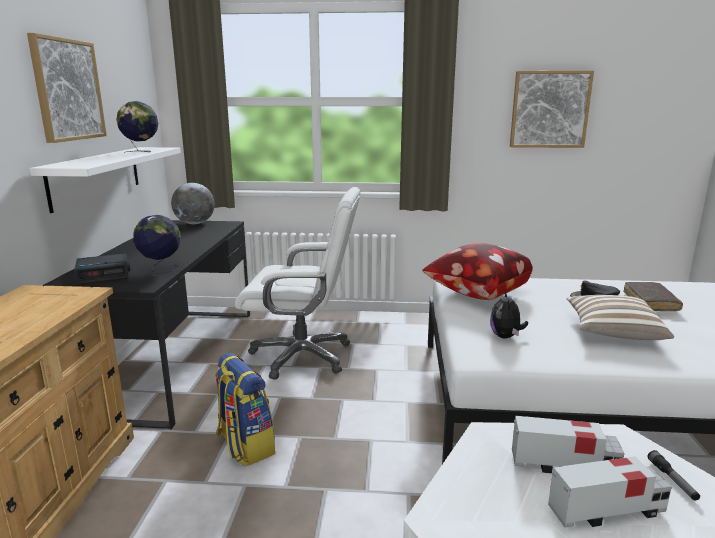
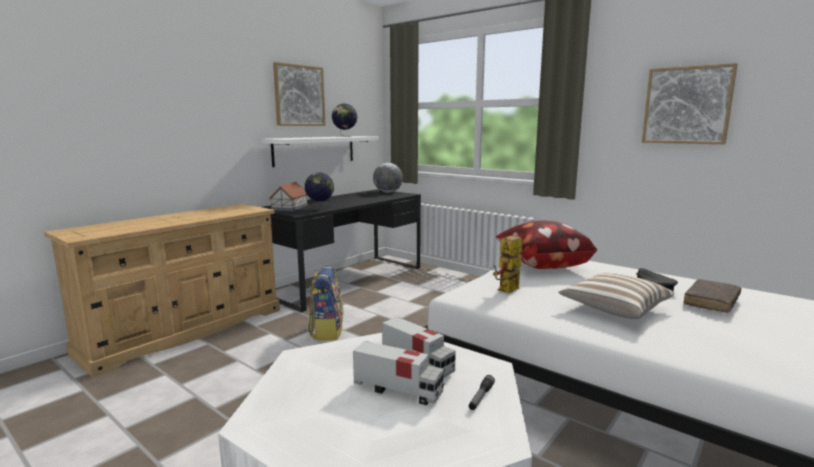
camera: 35 degrees right, 5 degrees down
(104, 275) = (290, 207): alarm clock -> toy house
(303, 355) = (423, 297): white office chair -> none
(506, 337) = (507, 291): plush toy -> toy robot

